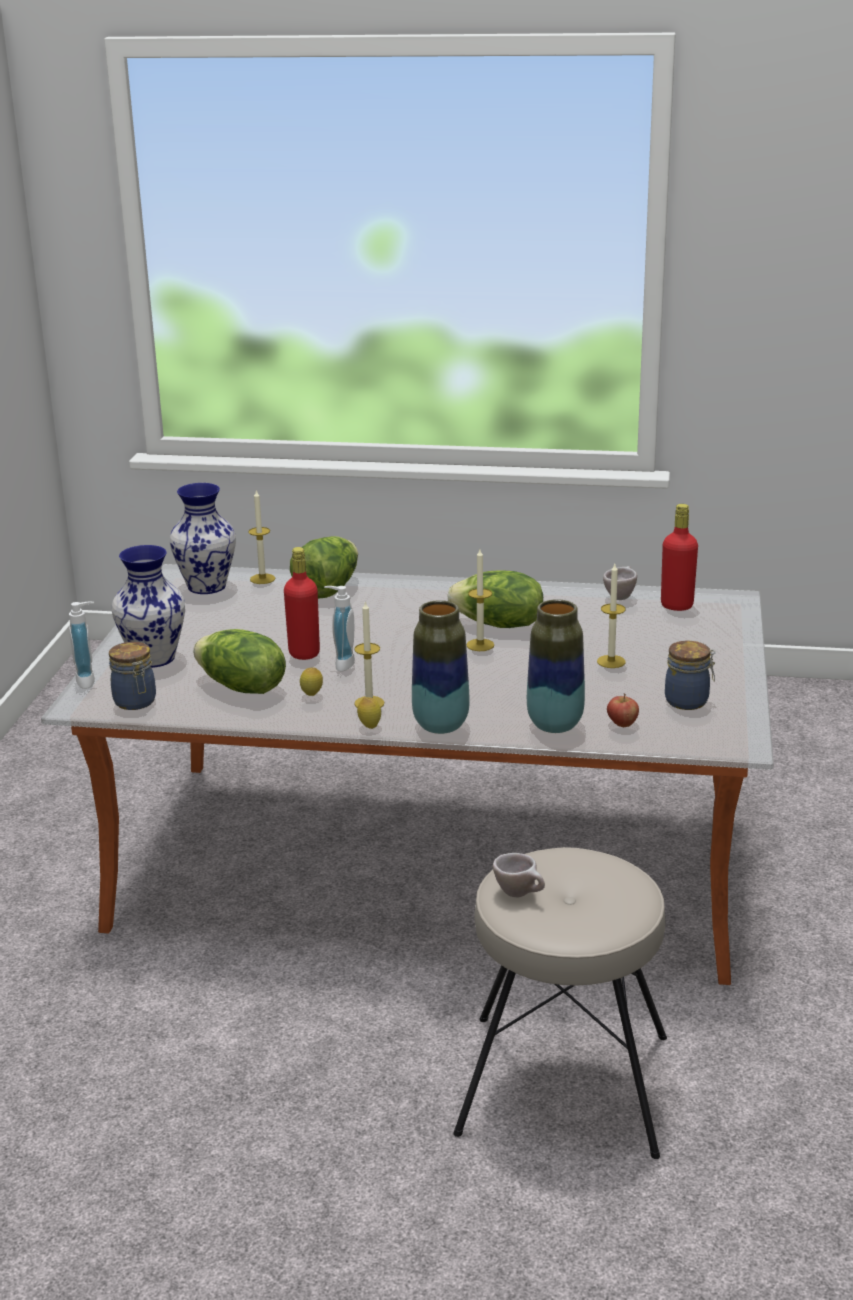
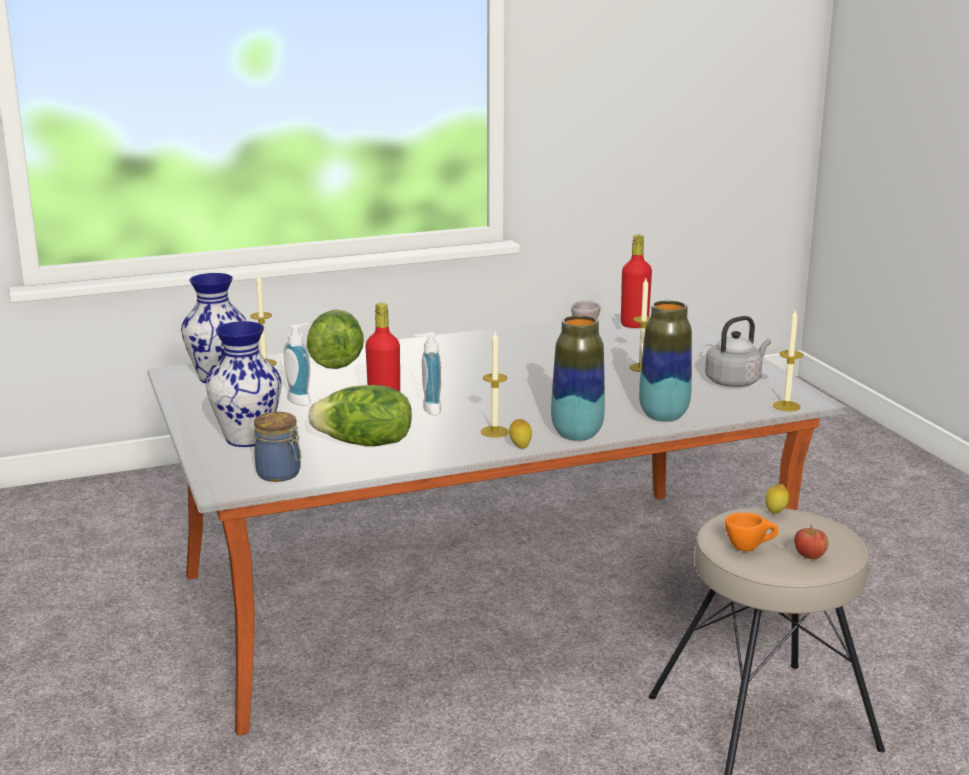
camera: 30 degrees left, 5 degrees down
(89, 680) = (208, 467): soap dispenser -> soap dispenser (302, 400)
(312, 695) = (437, 436): lemon -> lemon (775, 513)
(480, 645) = (524, 375): candle -> candle (786, 406)
(498, 625) = (518, 360): lettuce -> none
(520, 894) = (749, 548): beige cup -> orange cup
(622, 724) = (711, 405): apple -> apple (809, 556)
(688, 701) = (735, 381): jar -> grey kettle

